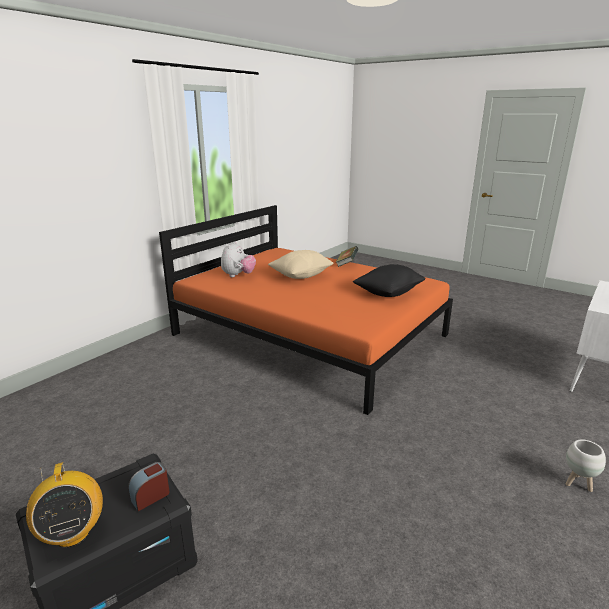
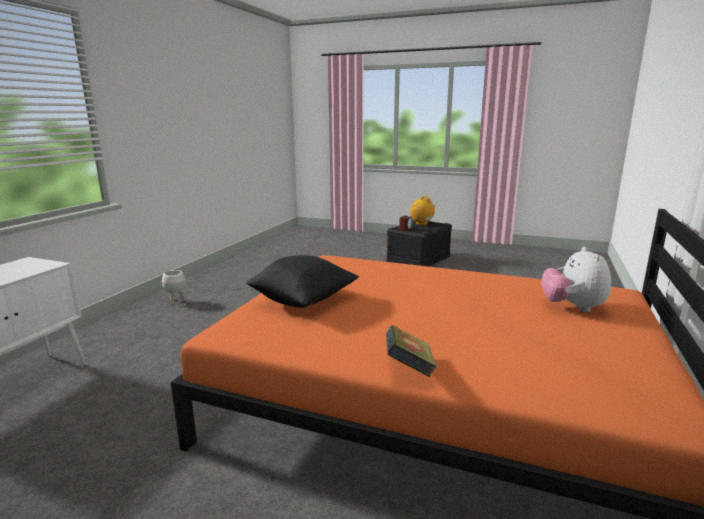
camera: 165 degrees right, 5 degrees down
(301, 276) = (467, 316): beige pillow -> none

